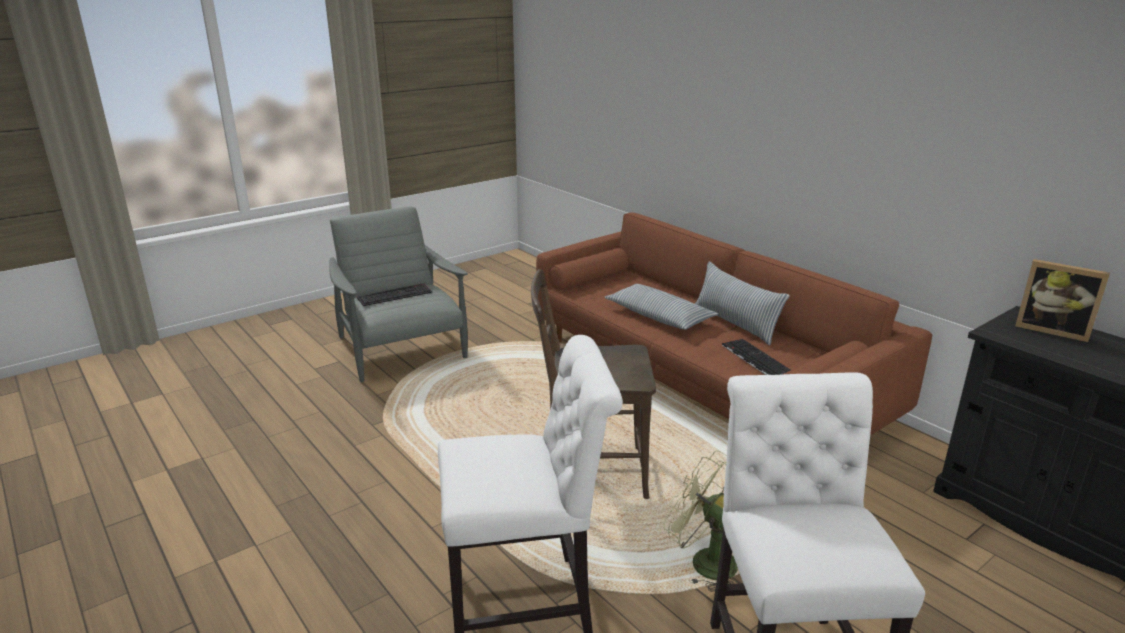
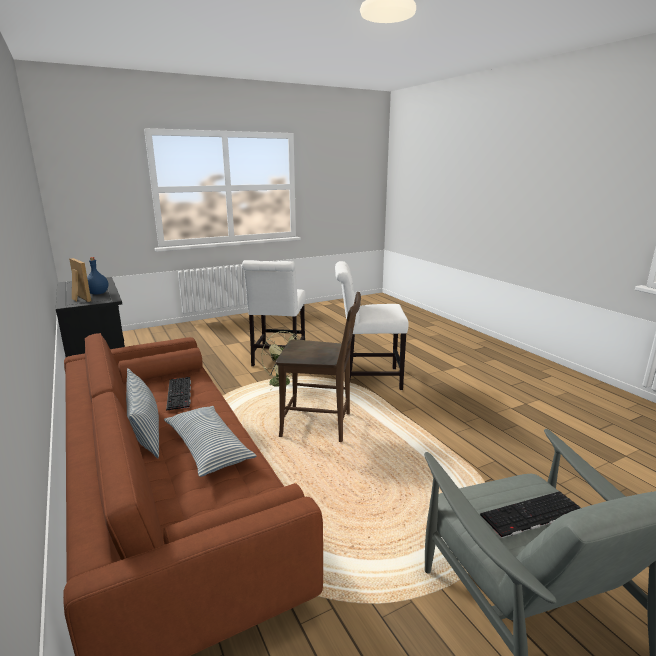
camera: 170 degrees left, 5 degrees down
(1063, 347) = (98, 293): none -> blue bottle

